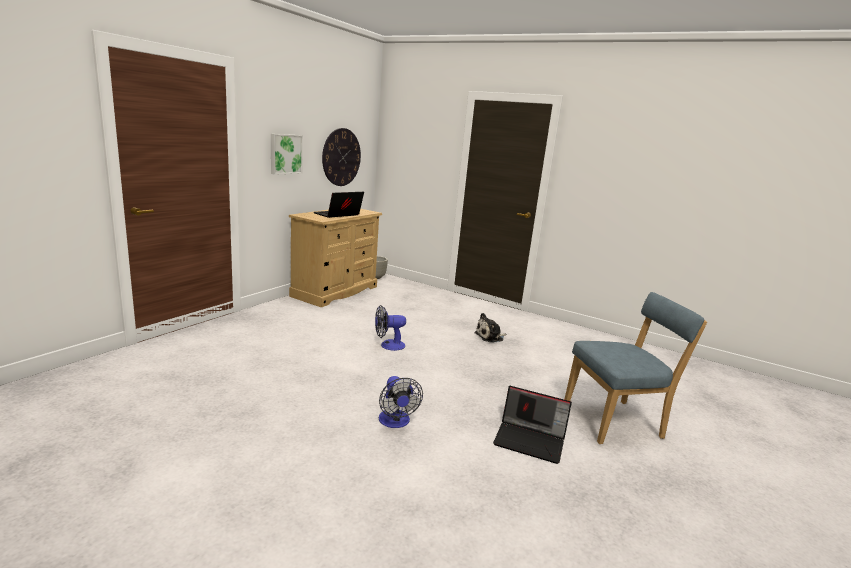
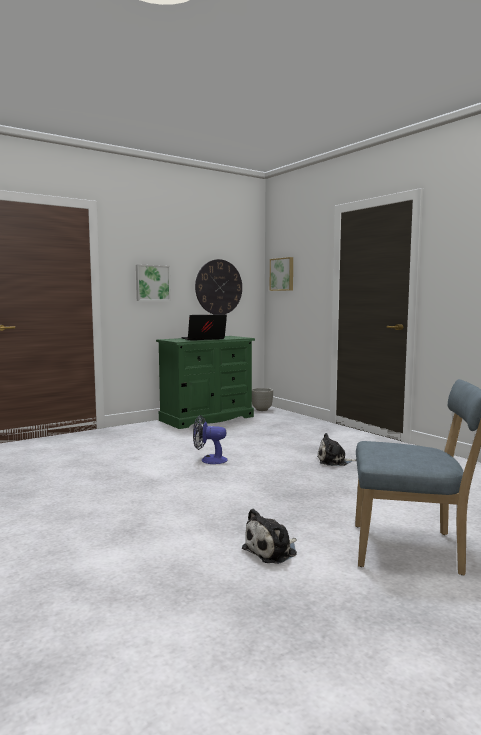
camera: 25 degrees right, 10 degrees down
(335, 291) = (207, 418): beige dresser -> green dresser
(395, 422) = (142, 517): fan -> none
(400, 147) = (282, 274): none -> picture
(530, 440) = (272, 551): laptop -> plush toy

